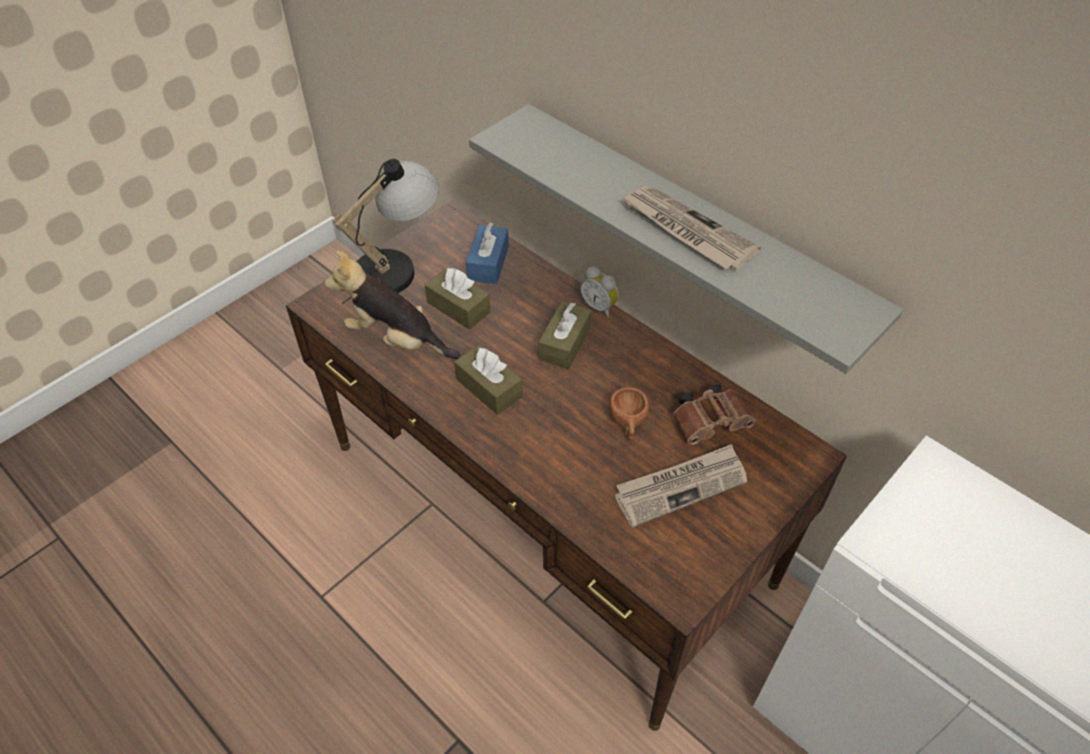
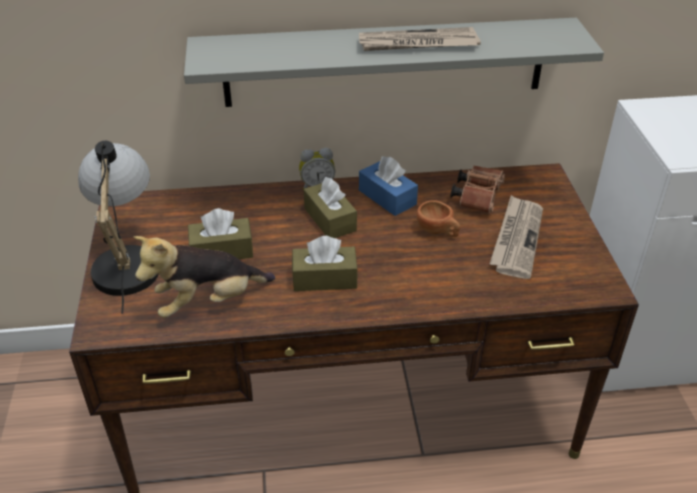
camera: 50 degrees left, 10 degrees down
(488, 263) = (198, 212): blue tissue box -> blue tissue box (387, 197)

